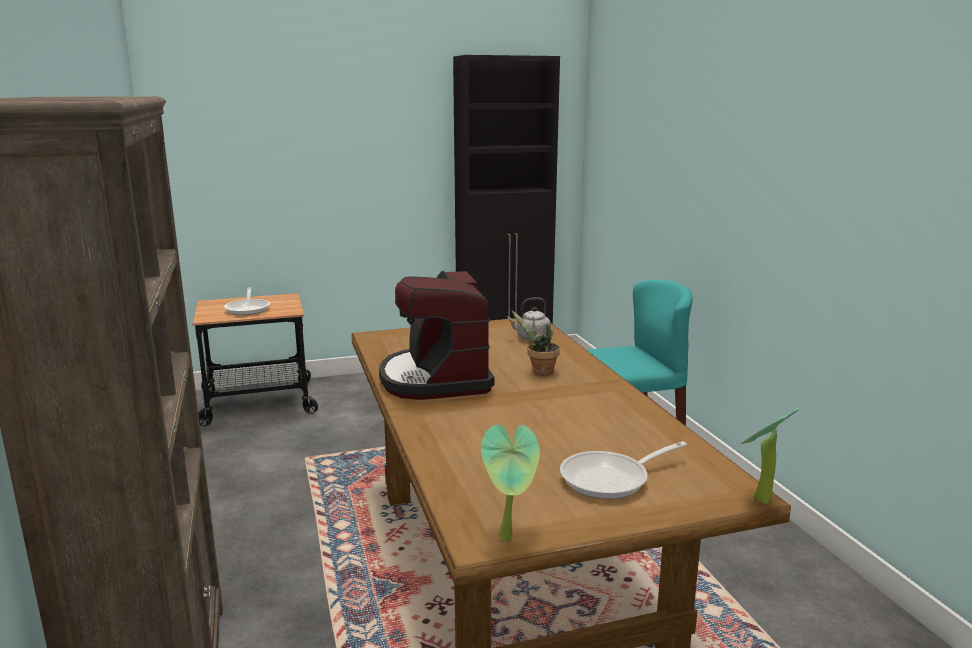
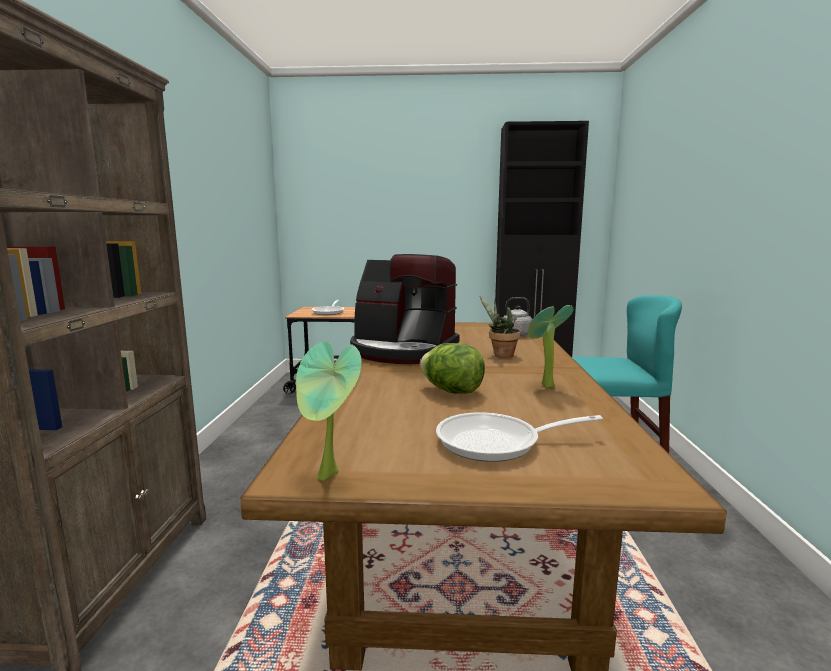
camera: 20 degrees right, 5 degrees down
(436, 379) = (403, 351): coffee machine -> coffee machine turned 75 degrees counterclockwise
(531, 428) = (452, 391): none -> lettuce
(758, 500) = (677, 495): potted plant -> potted plant (544, 386)

